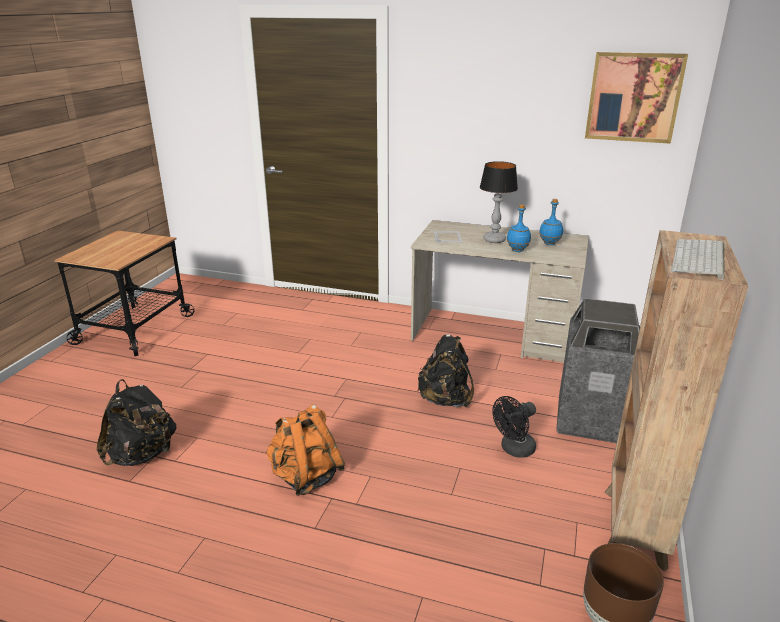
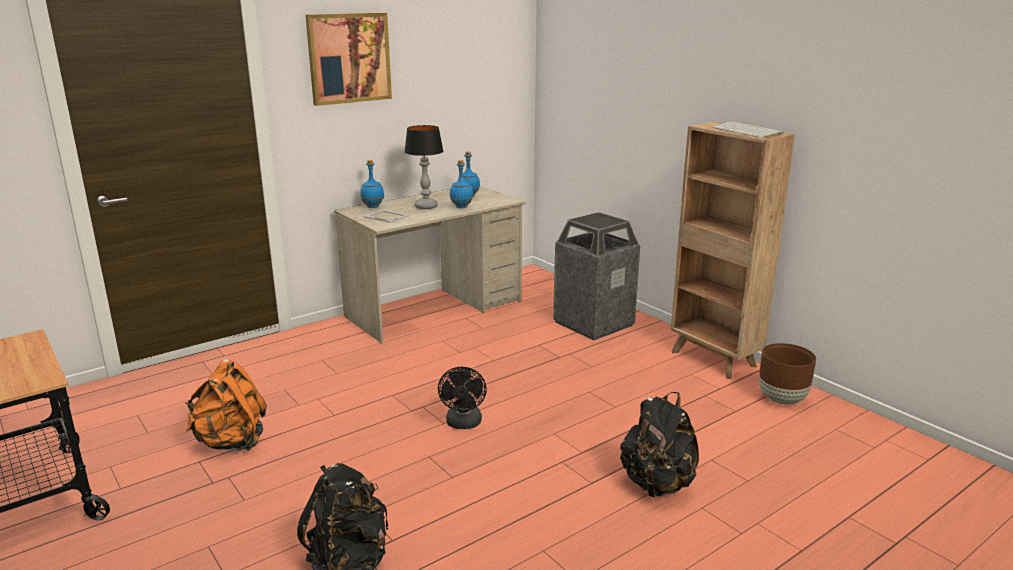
camera: 55 degrees left, 5 degrees down
(306, 477) = (518, 466): orange backpack -> orange backpack (232, 442)
(445, 399) = (494, 363): black backpack -> black backpack (657, 484)
(460, 226) = (373, 207): none -> blue bottle
(514, 450) = (593, 363): black fan -> black fan (464, 424)
(633, 97) = (489, 51): picture -> picture (349, 58)

